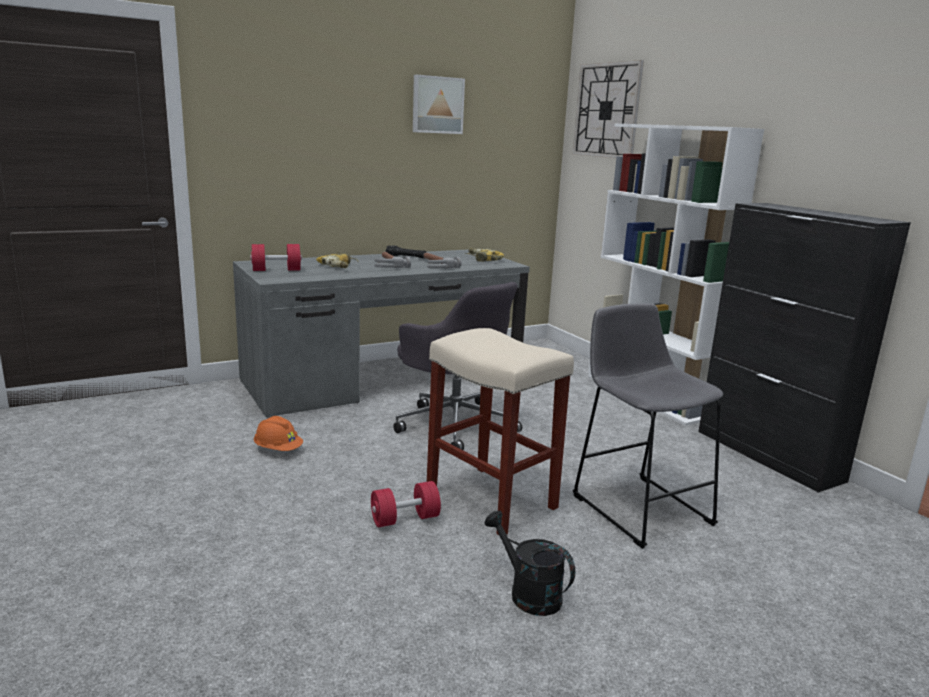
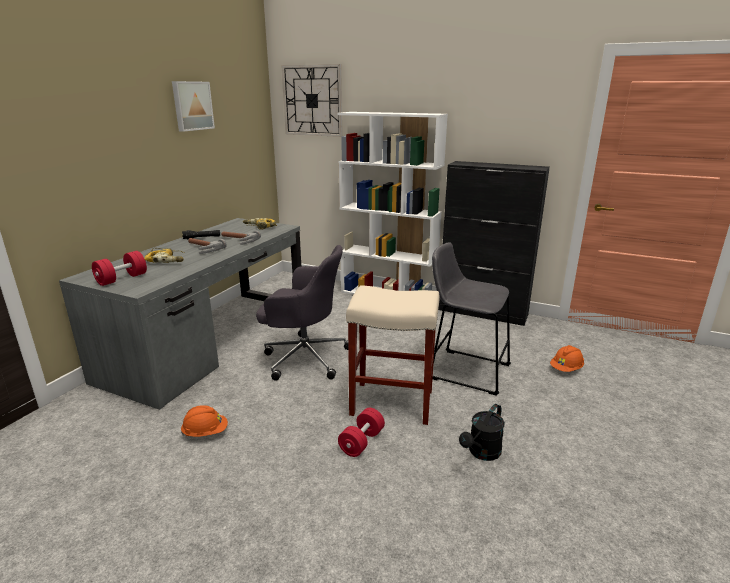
camera: 35 degrees left, 5 degrees up
(528, 593) = (482, 453): black watering can -> black watering can turned 60 degrees counterclockwise
(811, 566) = (566, 369): none -> orange hard hat

